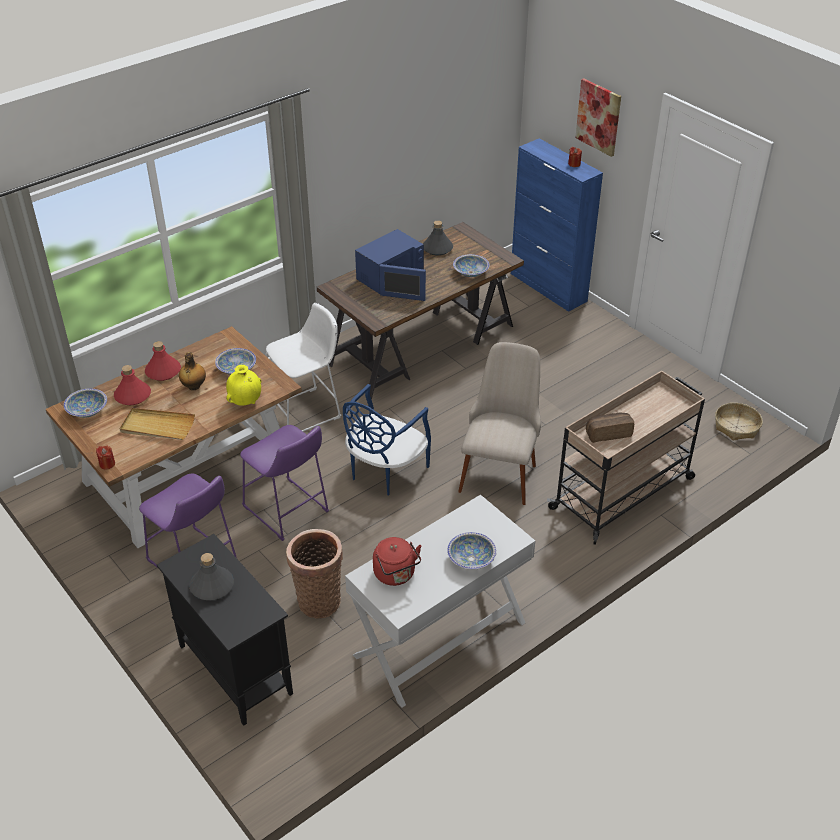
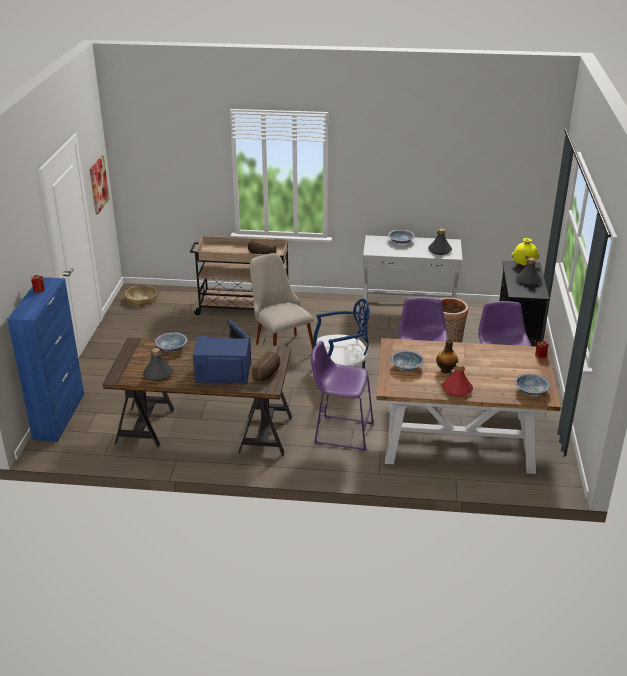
camera: 135 degrees left, 10 degrees down
(132, 395) = (492, 385): red bottle -> none
(157, 426) = (492, 359): beige tray -> none
(246, 402) = (423, 346): yellow vase -> yellow vase (523, 265)
(306, 412) = (340, 432): white stool -> purple stool
(353, 296) = (268, 373): none -> bread
(396, 575) = (440, 250): red kettle -> grey bottle
(500, 468) = (280, 345): beige chair -> beige chair turned 90 degrees clockwise
(598, 117) = (22, 241): picture -> picture (98, 184)

